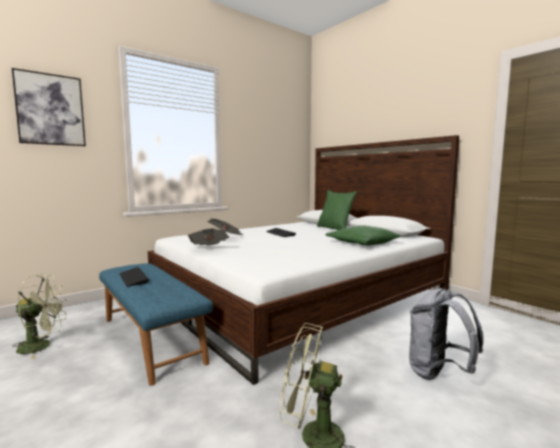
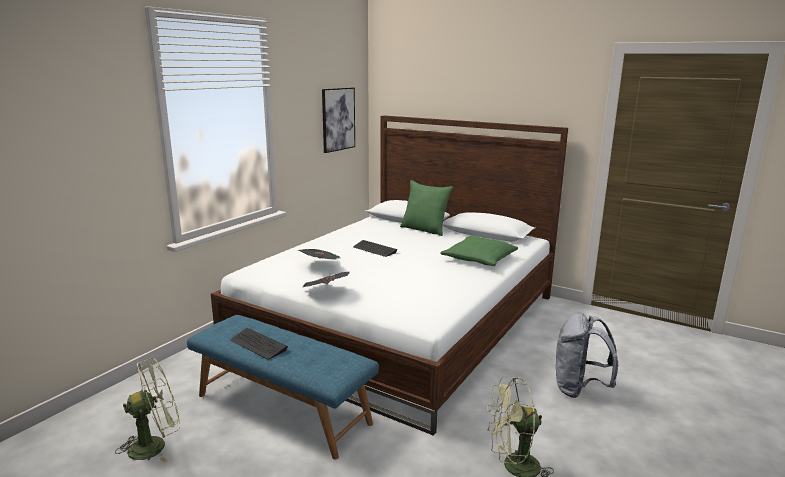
camera: 20 degrees left, 10 degrees up
(50, 109) = (71, 119): picture -> picture (338, 119)

